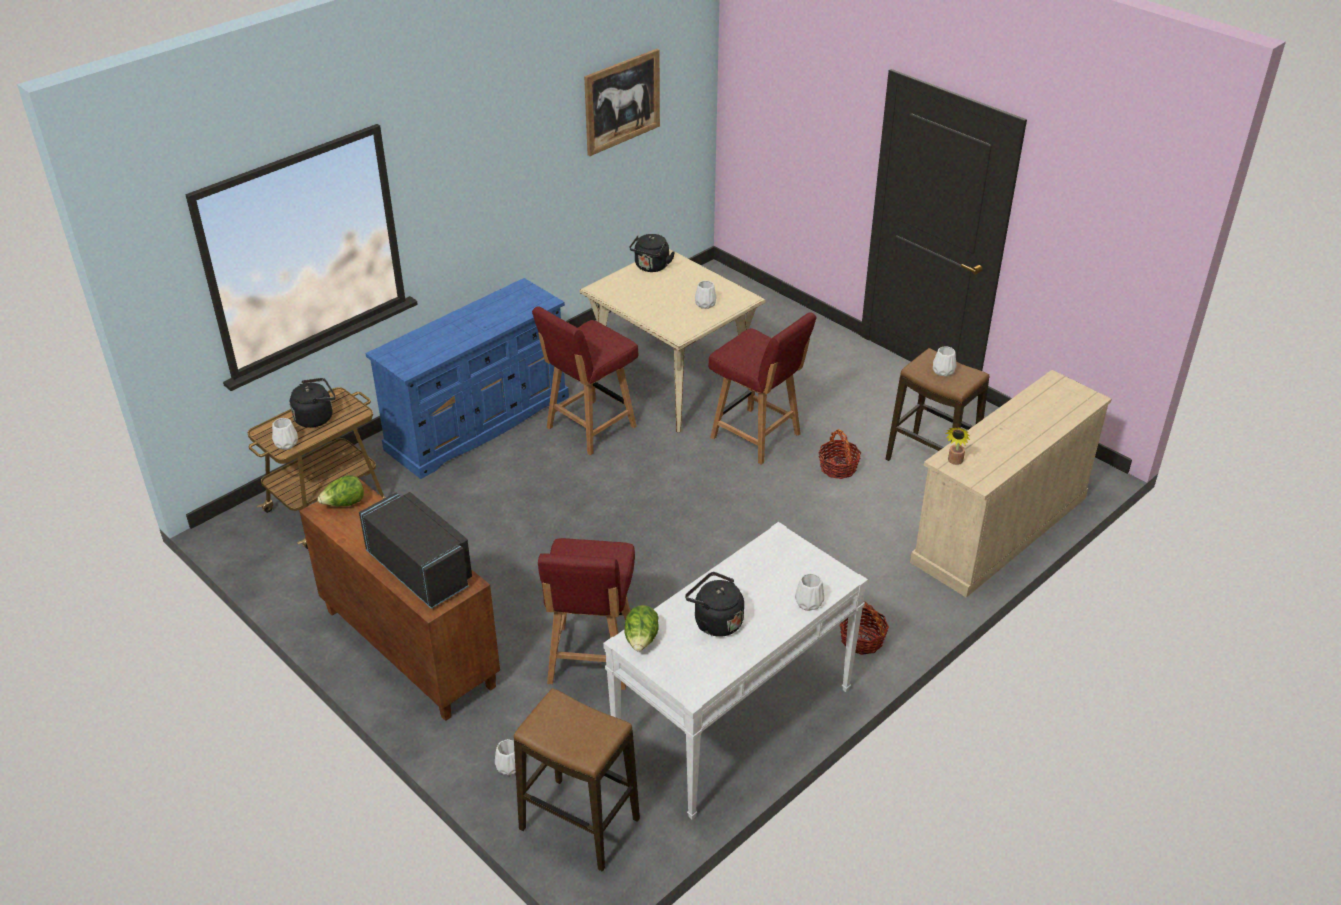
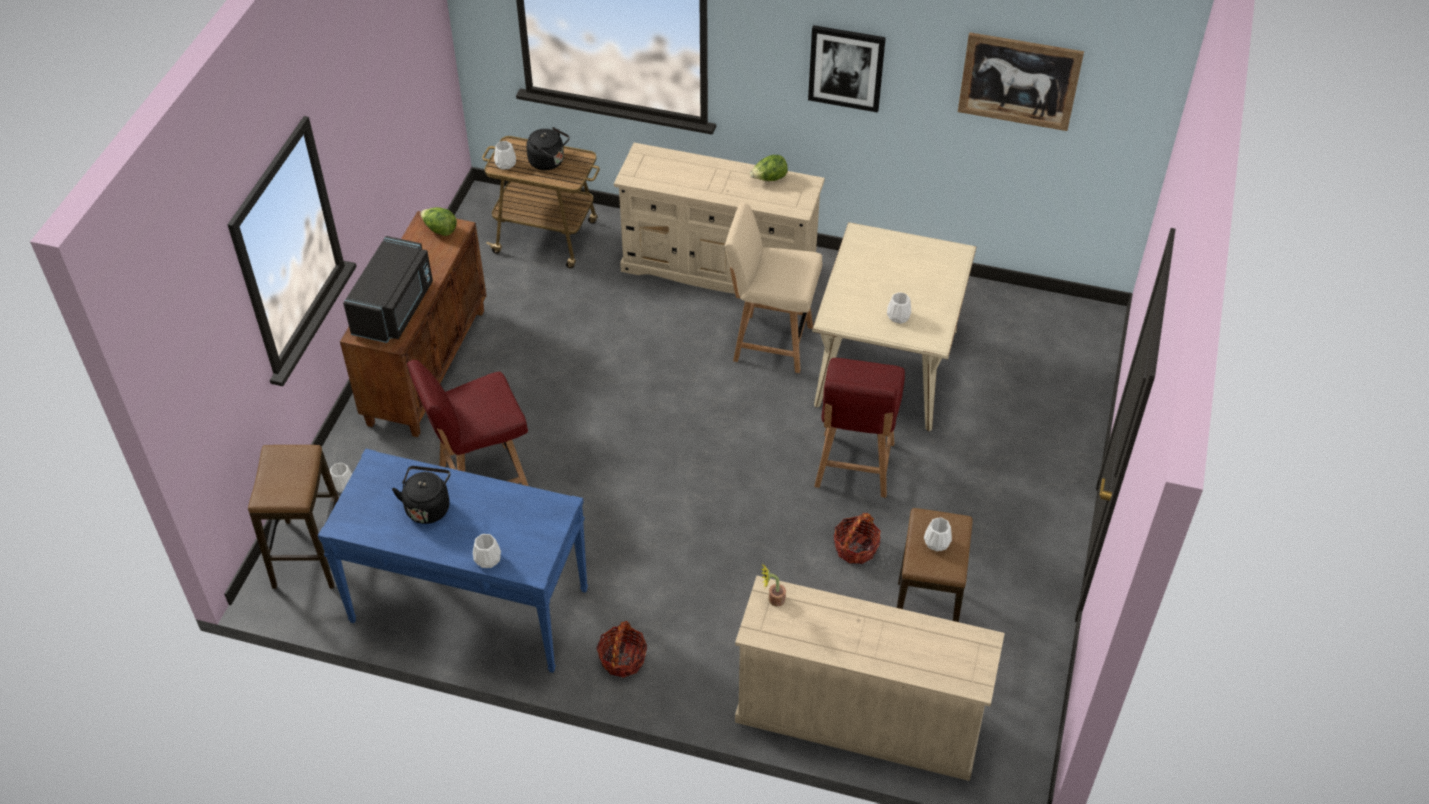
camera: 60 degrees right, 10 degrees up
(479, 422) = (720, 268): blue dresser -> beige dresser
(505, 166) = (846, 67): none -> picture
(589, 428) = (770, 342): red chair -> beige chair
(641, 640) = (380, 470): lettuce -> lettuce (769, 179)
(651, 267) = (928, 252): black kettle -> none
(733, 721) = (468, 606): white console table -> blue console table

